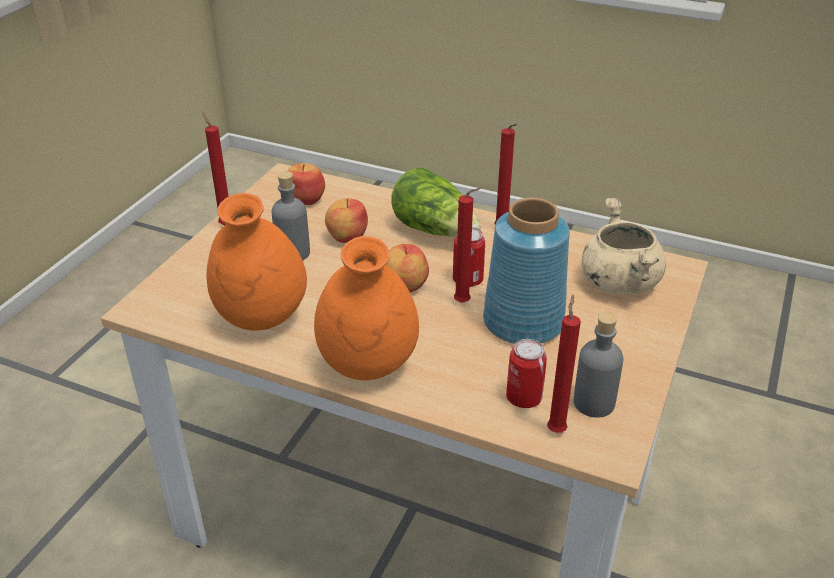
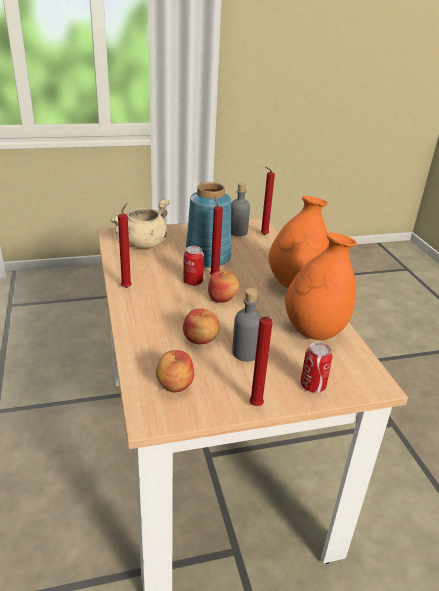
camera: 130 degrees left, 5 degrees down
(435, 230) = (154, 309): lettuce -> none
(524, 398) = (257, 245): can -> can (313, 385)

